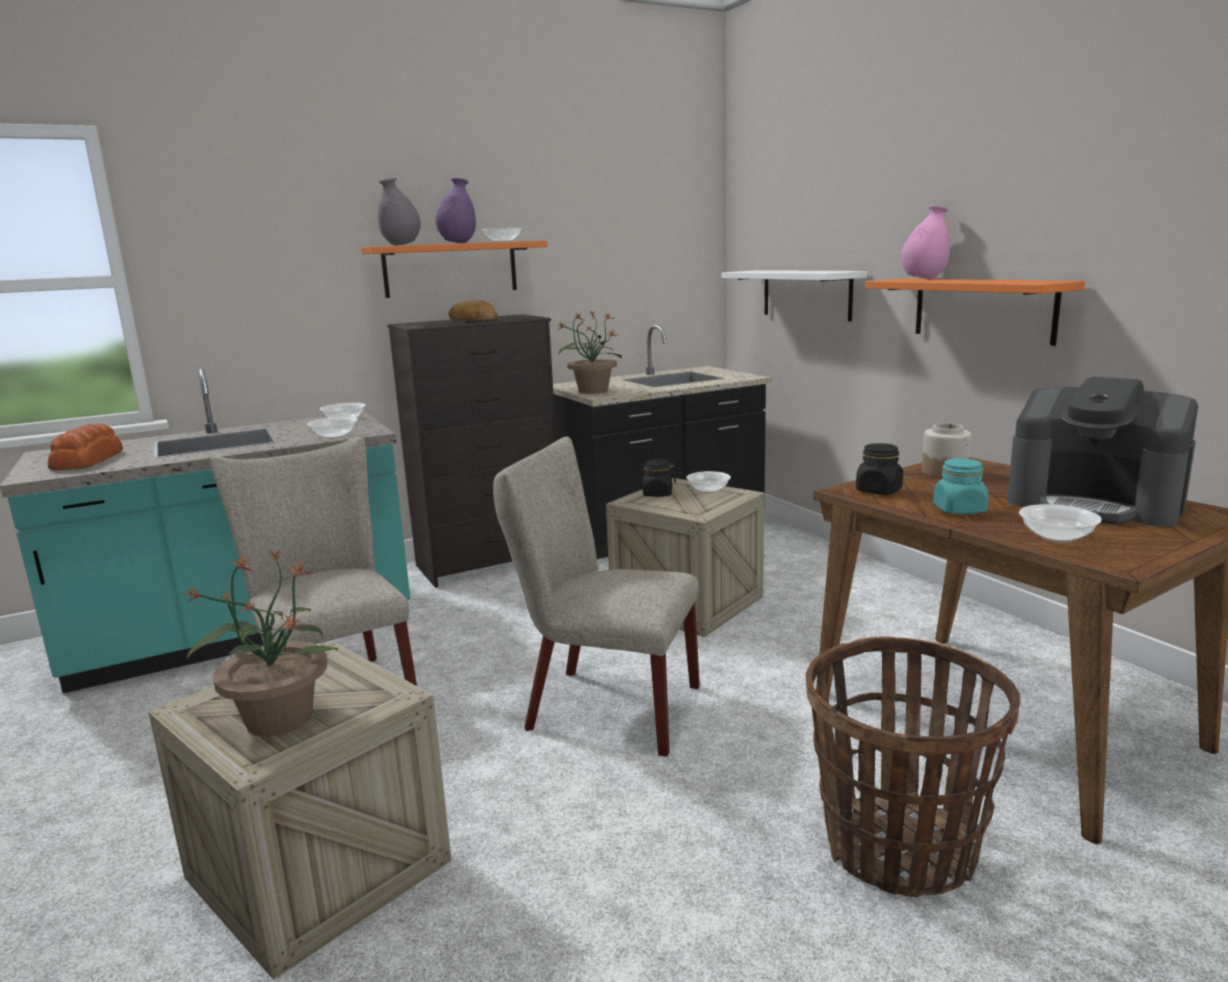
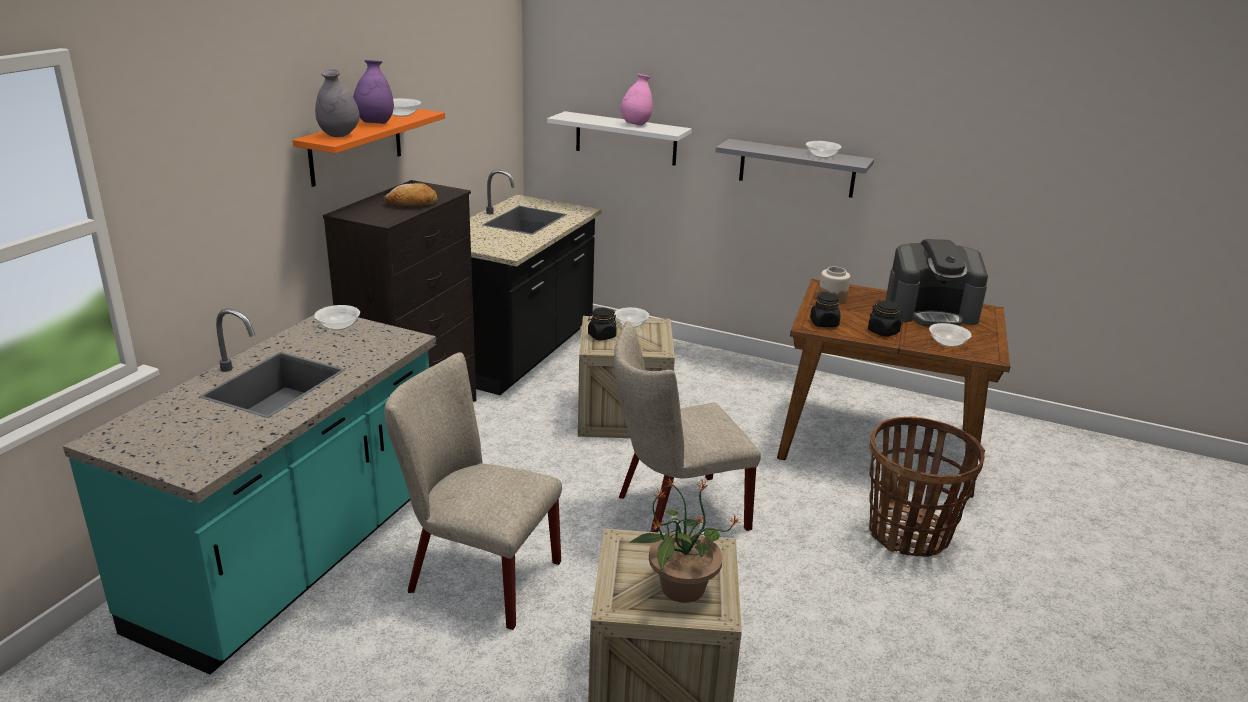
camera: 40 degrees left, 10 degrees up
(89, 460) = (197, 437): bread -> none
(334, 436) = (385, 350): bowl -> bowl (822, 156)
(592, 390) = (489, 246): potted plant -> none
(923, 279) = (756, 145): pink vase -> pink vase (636, 124)
(959, 510) = (883, 332): turquoise jar -> black jar
(982, 309) = (797, 168): orange shelf -> grey shelf

